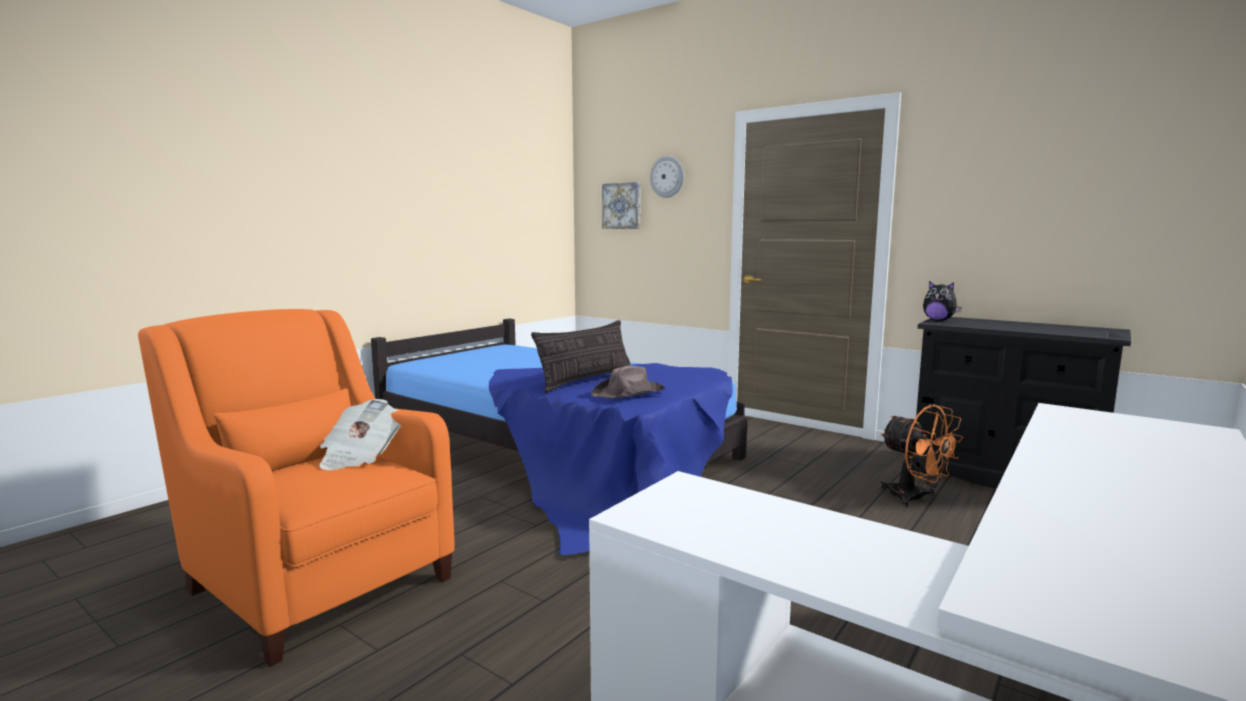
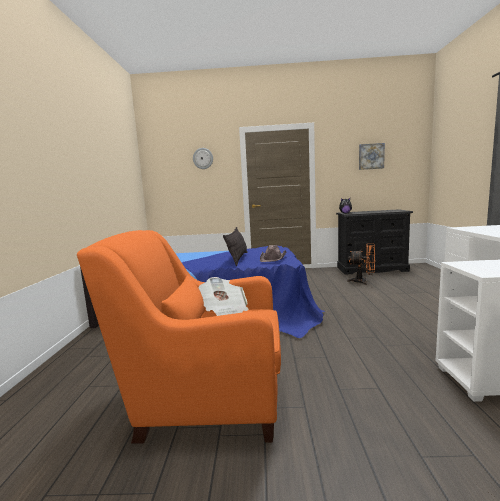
camera: 35 degrees left, 0 degrees up
(622, 206) = (176, 174): picture -> picture (371, 156)

